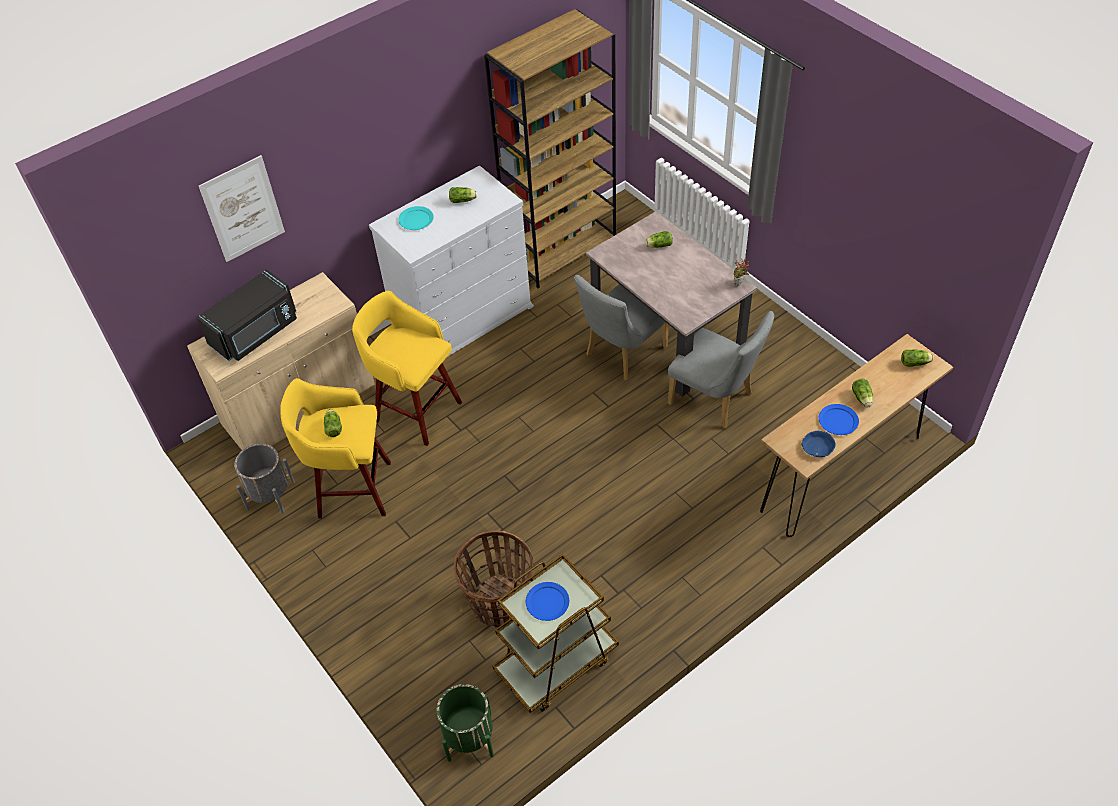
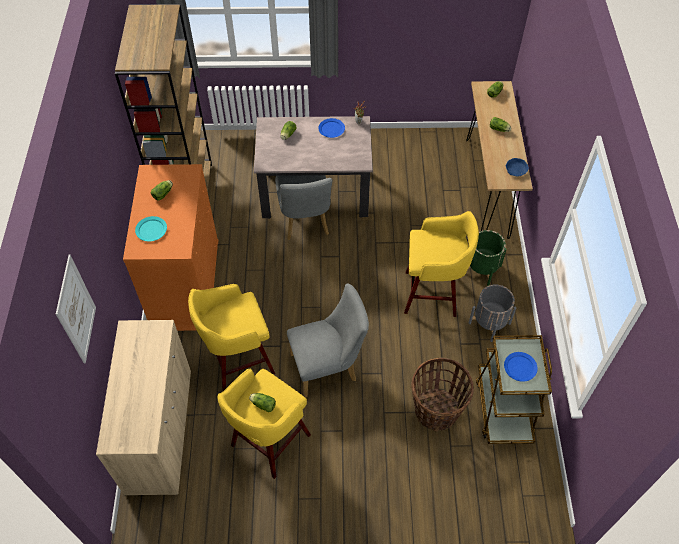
camera: 55 degrees left, 5 degrees up
(256, 333) = (134, 398): black microwave -> none
(270, 495) = (225, 499): grey planter -> grey planter (489, 323)
(462, 318) = (185, 284): white dresser -> orange dresser
(469, 737) = (521, 490): green planter -> green planter (482, 269)
(640, 512) = (433, 294): none -> yellow stool
(716, 400) = (386, 204): grey chair -> grey chair (328, 367)
(838, 421) = (505, 149): blue plate -> blue plate (331, 129)

